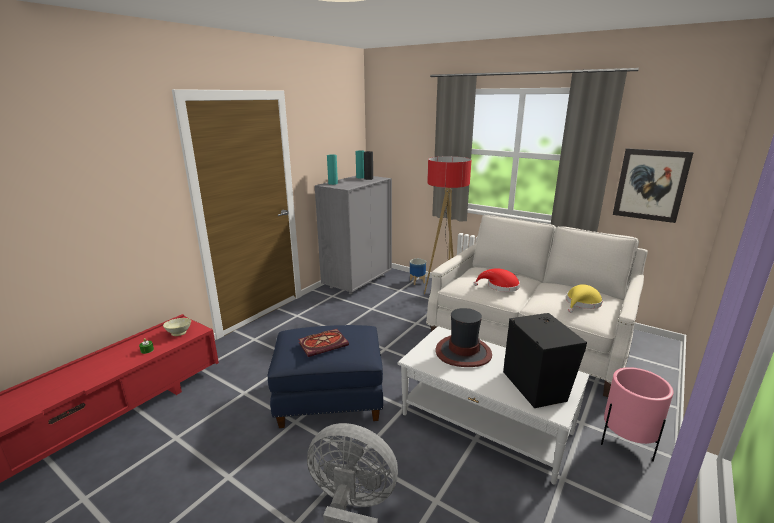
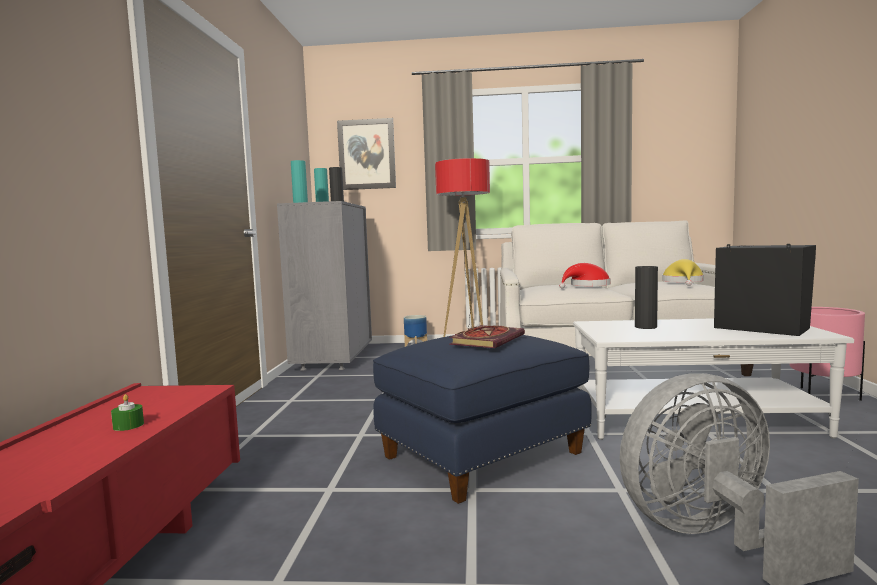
camera: 30 degrees left, 15 degrees down
(179, 333) = (169, 399): beige bowl -> none
(463, 352) = (645, 327): hat -> black vase
(650, 185) = (669, 176): picture -> picture (367, 154)

